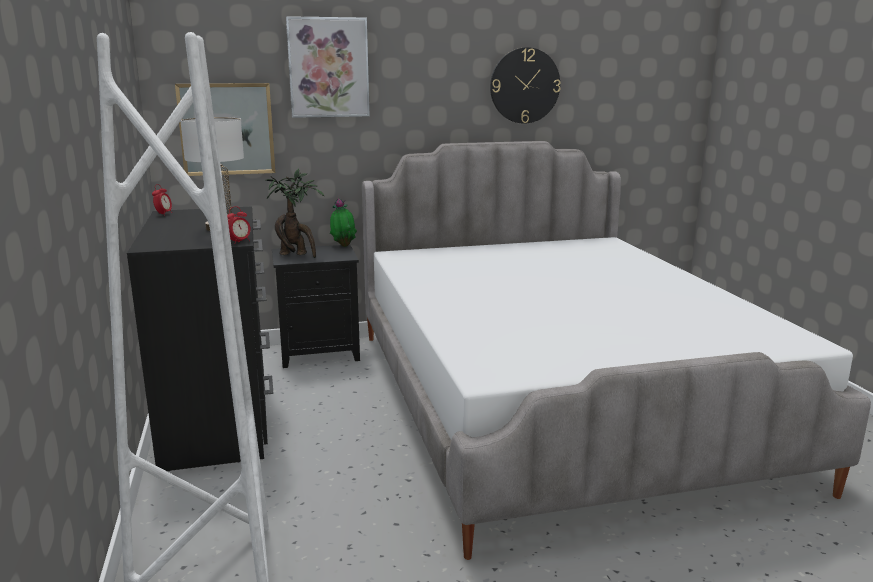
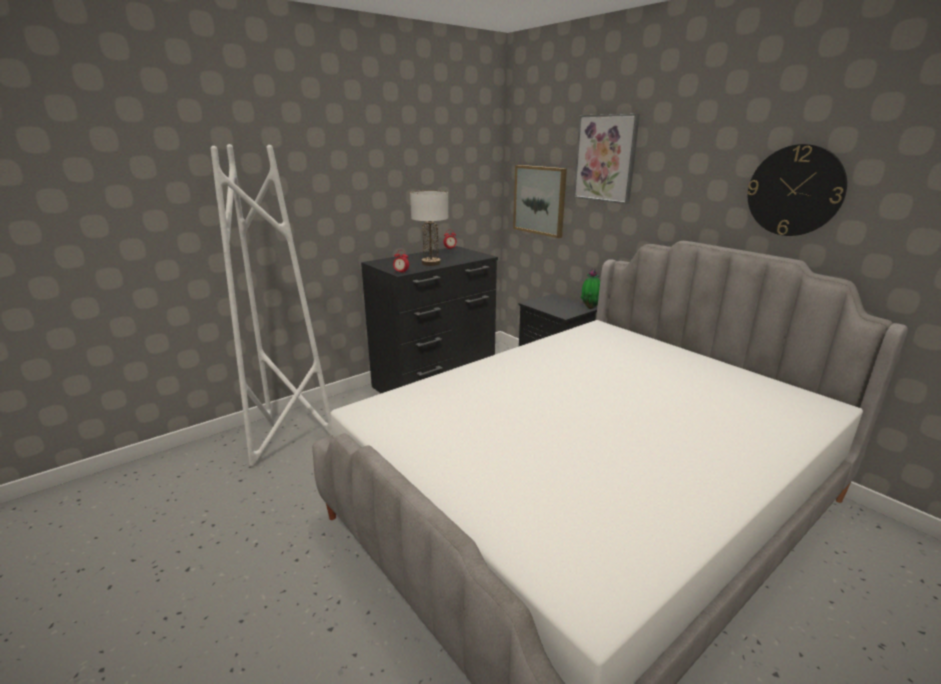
camera: 65 degrees right, 5 degrees up
(296, 255) = (547, 302): potted plant -> none

